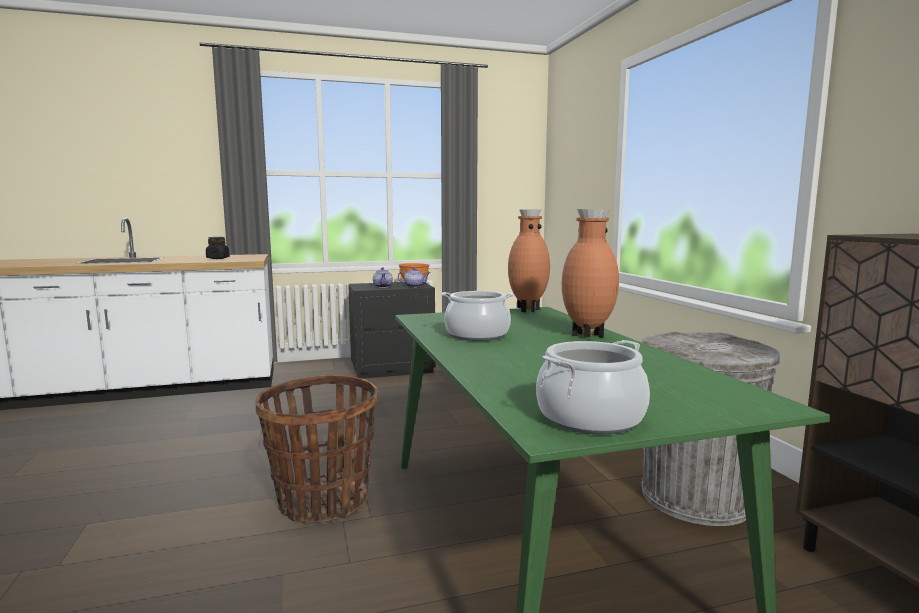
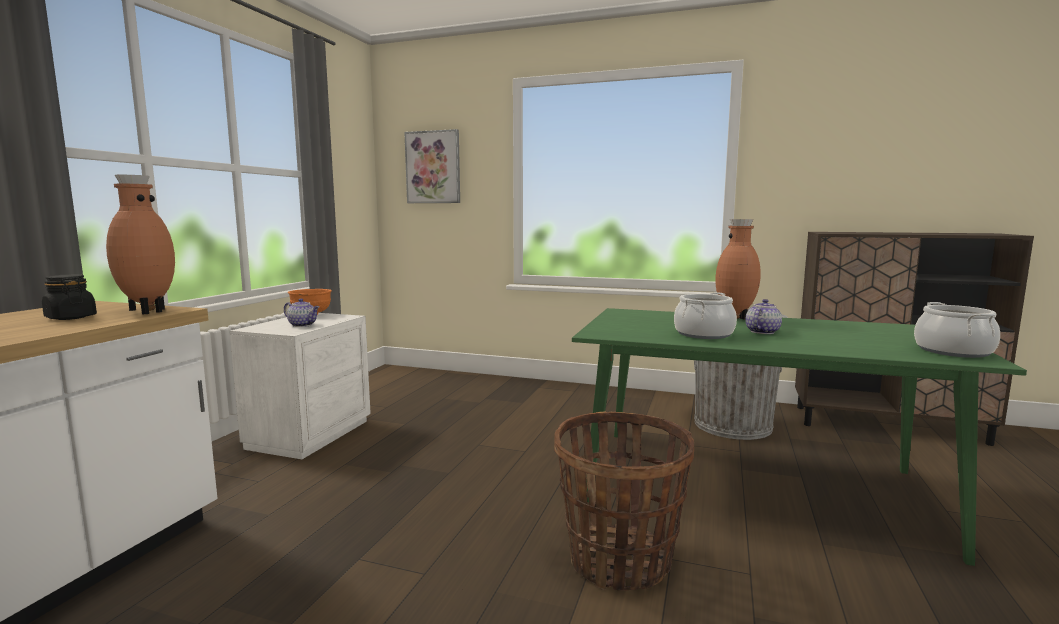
camera: 55 degrees left, 0 degrees up
(392, 368) = (308, 434): black nightstand -> white nightstand
(414, 286) = (337, 318): teapot -> teapot (761, 332)
(527, 310) = (615, 312): brown vase -> brown vase (147, 311)
(572, 161) = (433, 167): none -> picture

